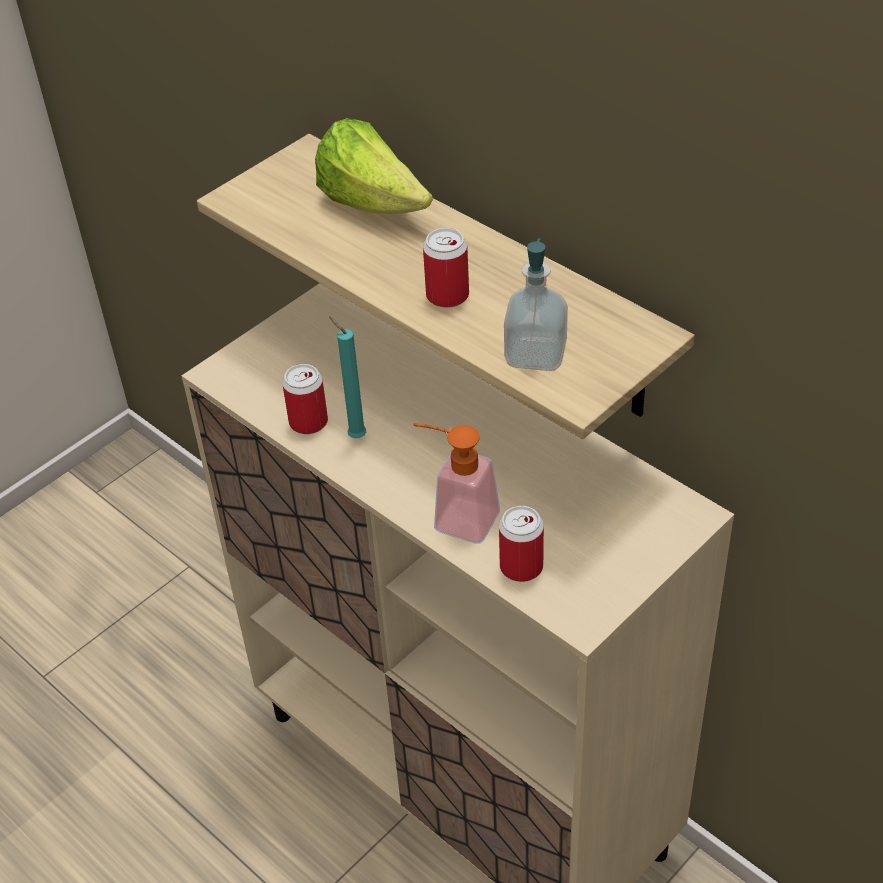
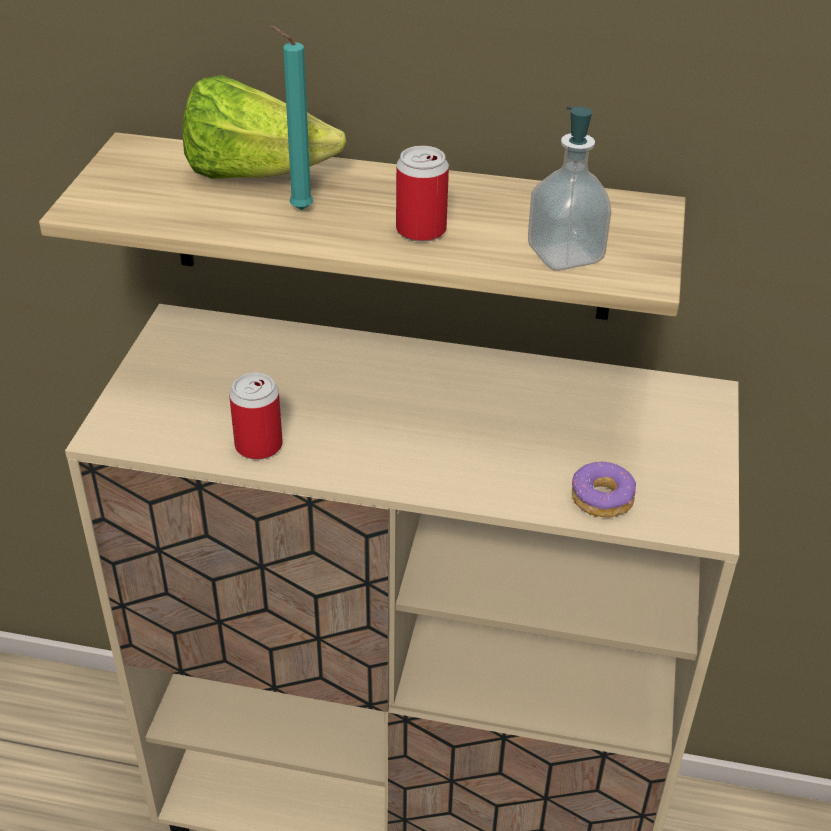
camera: 35 degrees left, 5 degrees down
(355, 436) = (322, 441): turquoise candle -> turquoise candle (297, 209)
(456, 518) = (497, 479): soap dispenser -> none
(521, 566) = (602, 499): can -> donut

